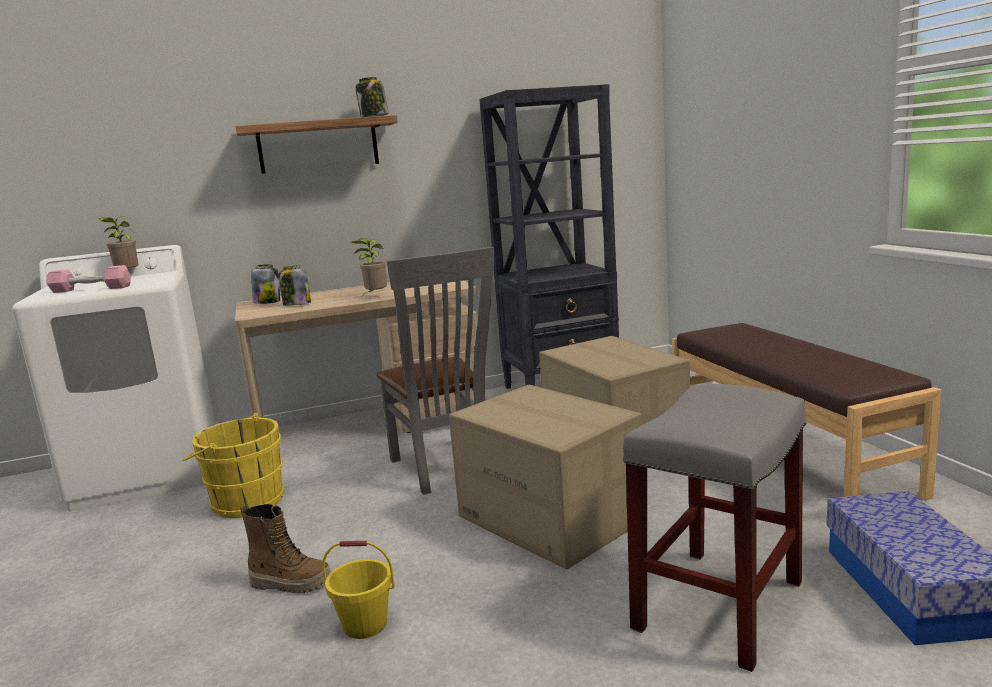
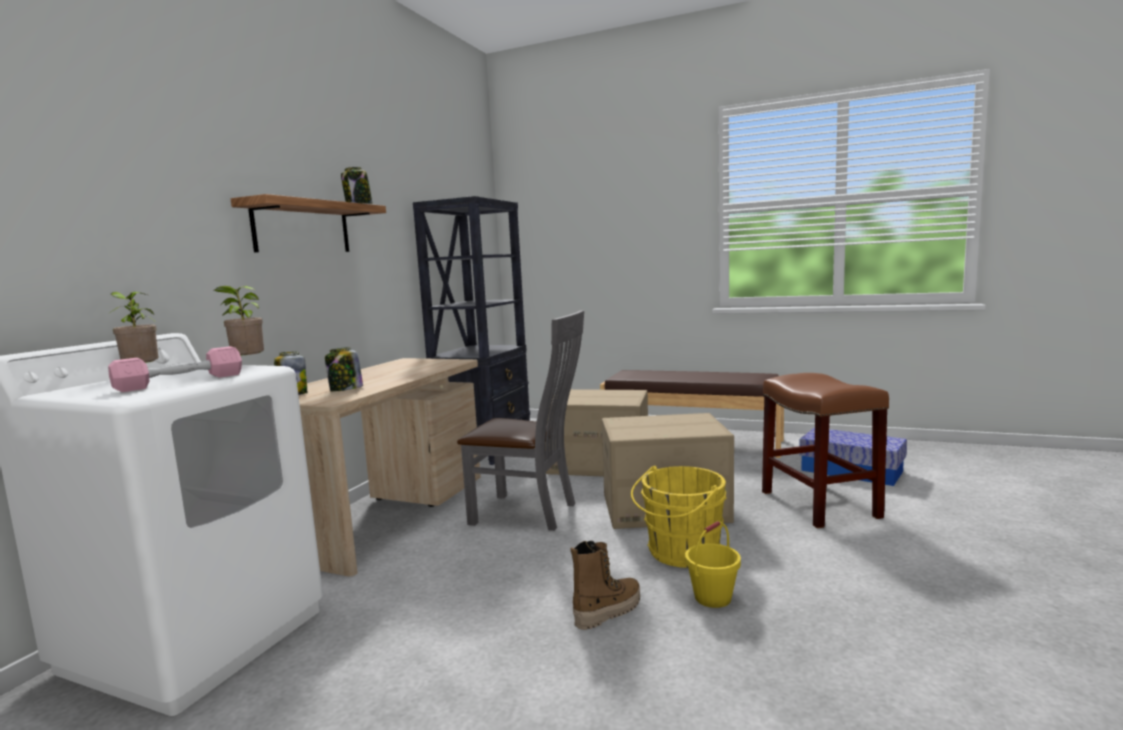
camera: 50 degrees left, 5 degrees down
(244, 501) = (407, 599): yellow bucket -> yellow bucket (680, 553)
(375, 296) = (409, 374): potted plant -> potted plant (246, 365)
(718, 604) = (817, 504): grey stool -> brown stool

